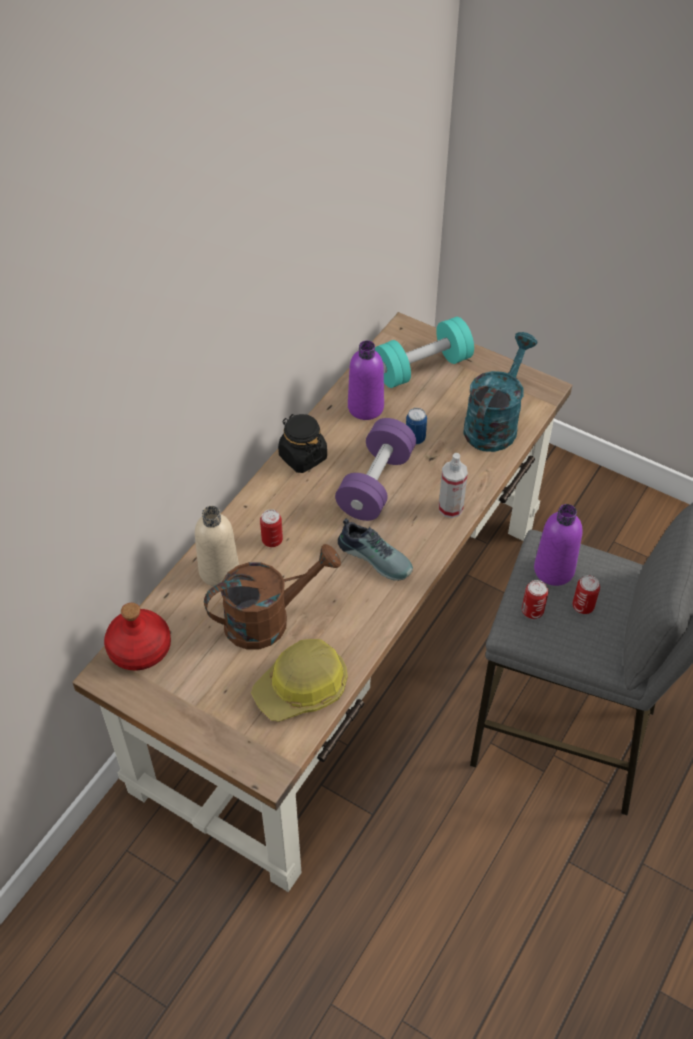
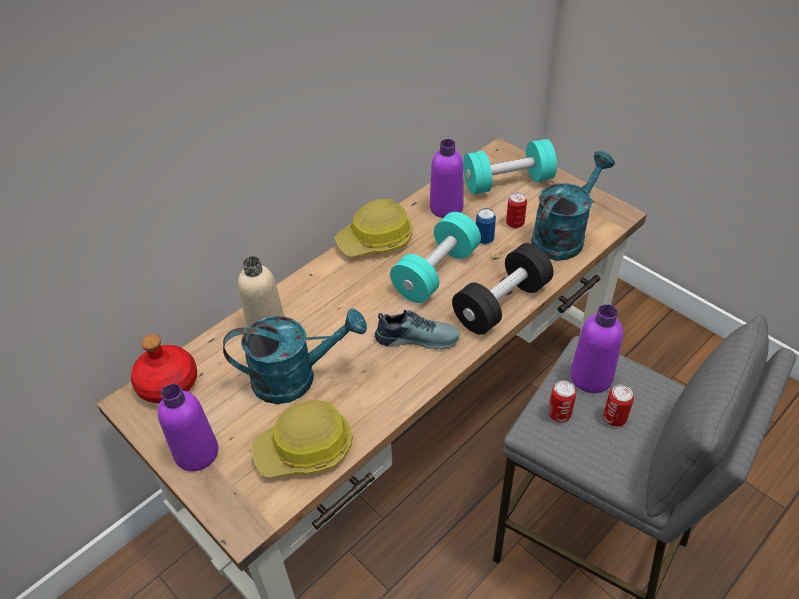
camera: 15 degrees right, 5 degrees down
(196, 711) = (196, 453): none -> purple bottle
(268, 619) = (296, 377): brown watering can -> turquoise watering can
(272, 540) = (324, 307): can -> can (515, 223)
(302, 457) = (376, 240): black jar -> hard hat
(376, 484) = (436, 272): purple dumbbell -> turquoise dumbbell
(376, 556) = (417, 336): shoe -> shoe turned 45 degrees counterclockwise
(450, 508) = (501, 304): spray bottle -> black dumbbell

